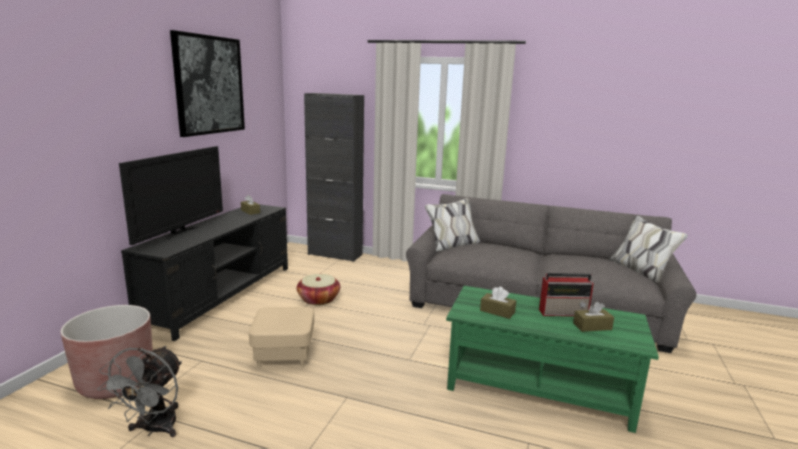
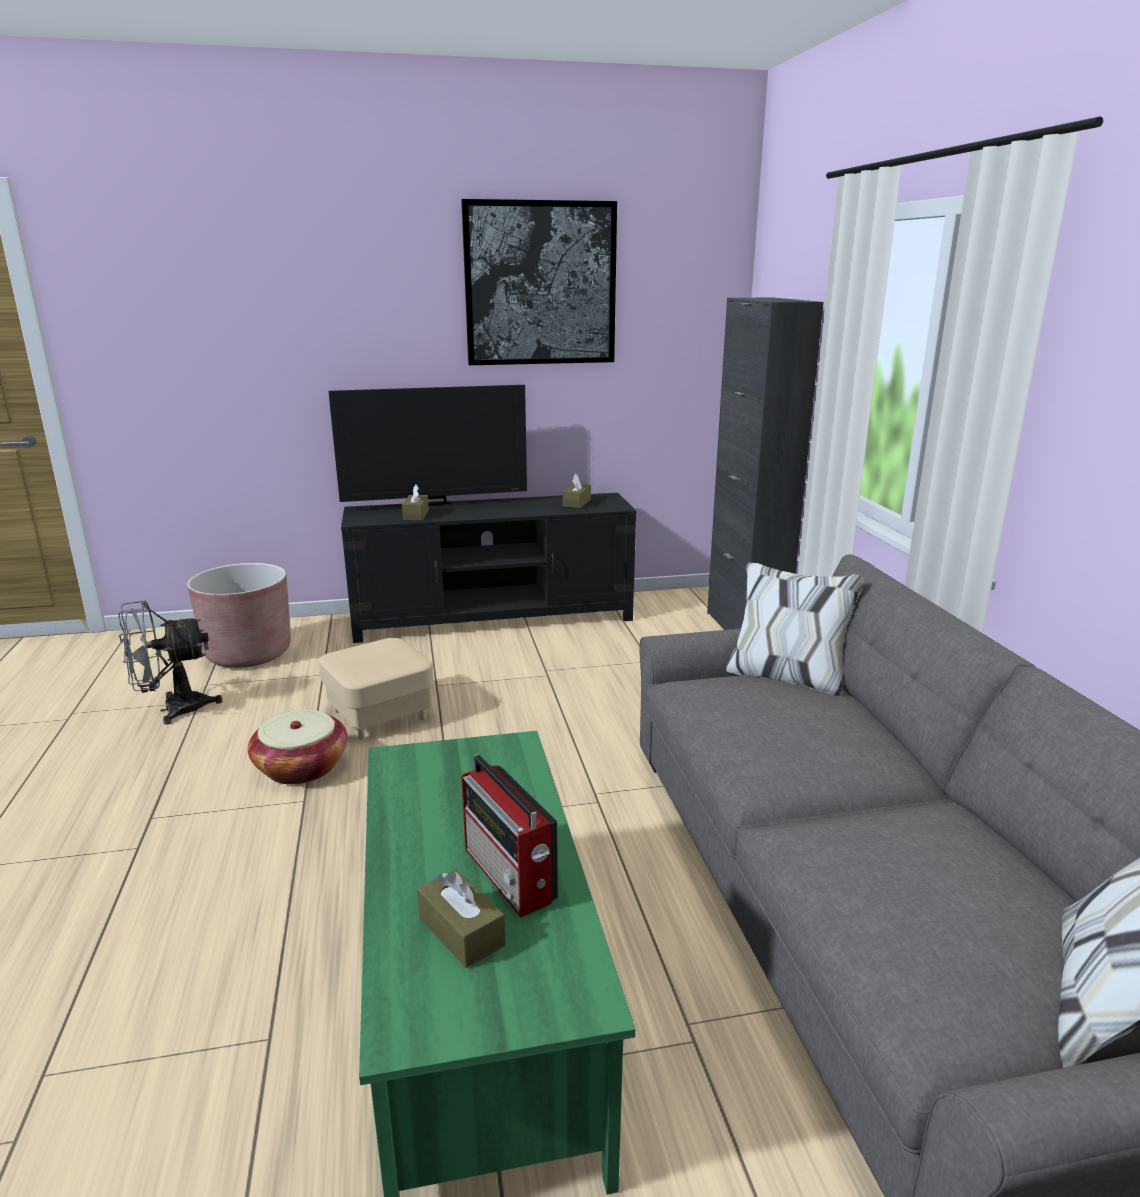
camera: 60 degrees right, 5 degrees up
(318, 299) = (565, 677): basket -> basket (301, 767)
(497, 311) = (437, 791): brown tissue box -> brown tissue box (416, 515)

